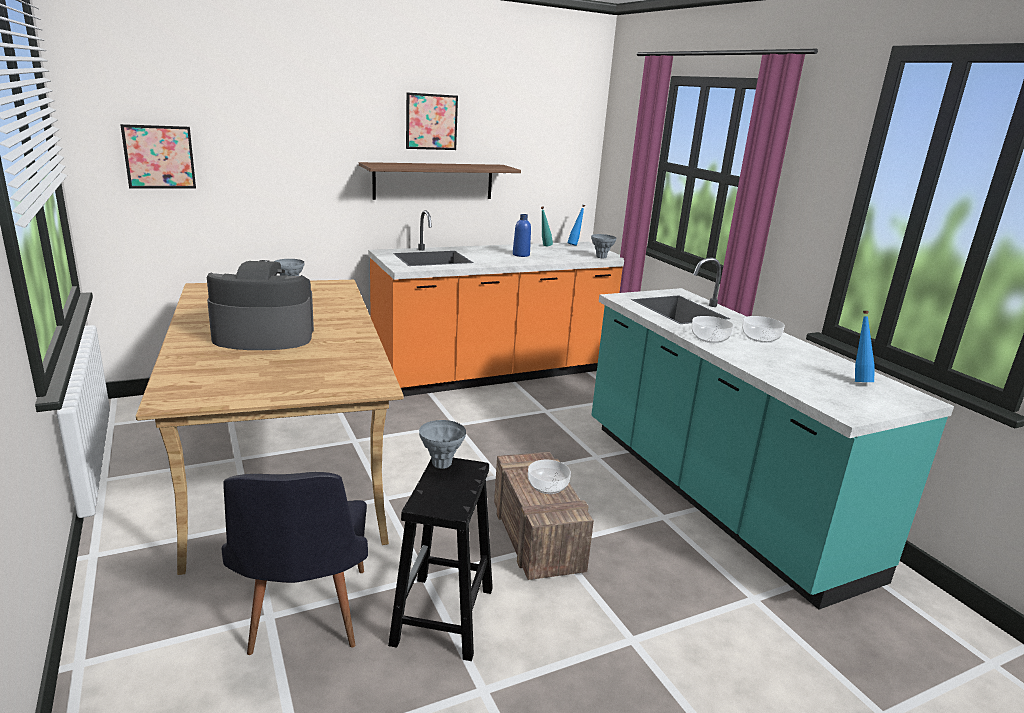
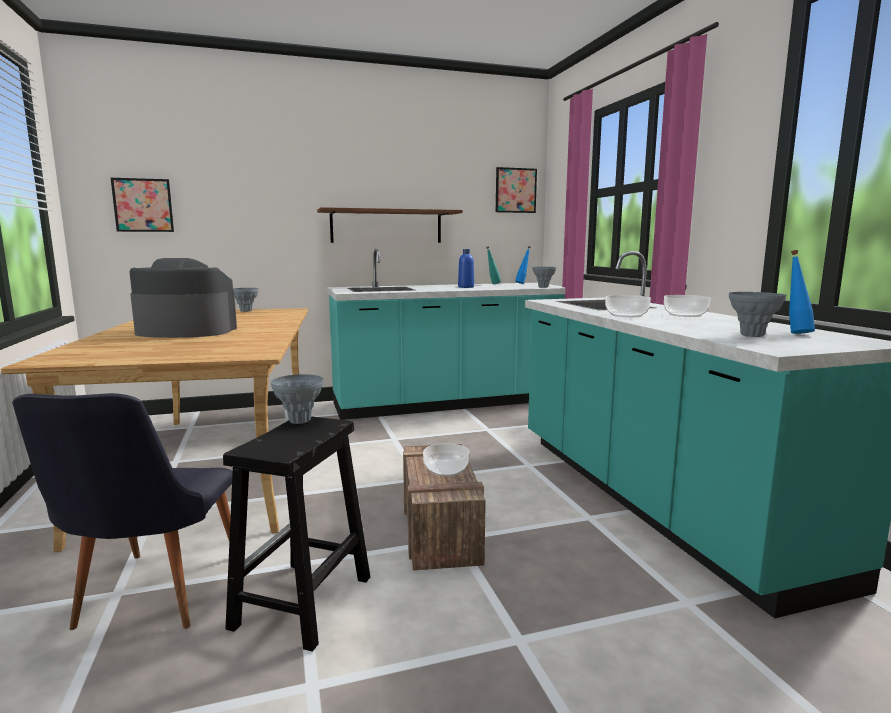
camera: 10 degrees right, 10 degrees down
(431, 122) = (382, 174): picture -> picture (515, 190)
(496, 374) = (449, 403): orange counter -> turquoise counter
(825, 386) = (752, 335): none -> grey vase

